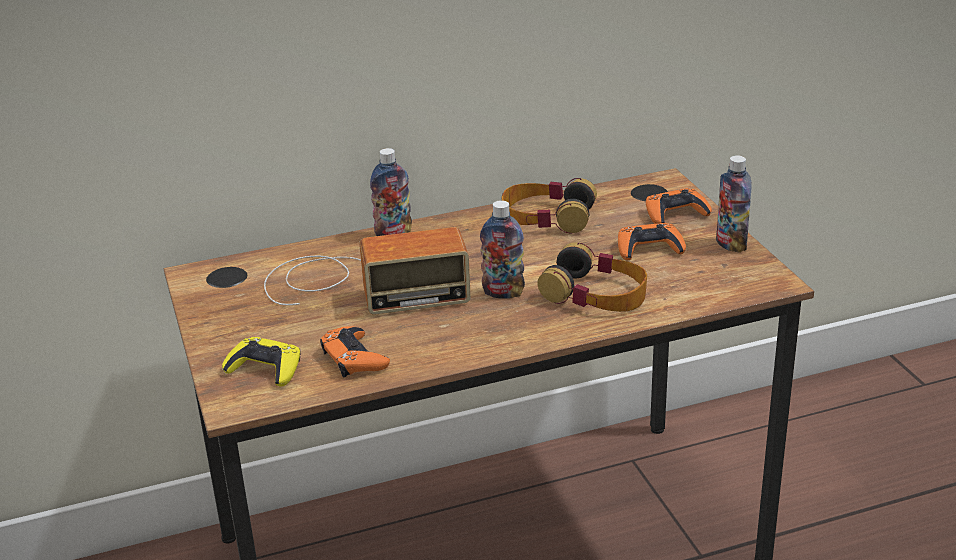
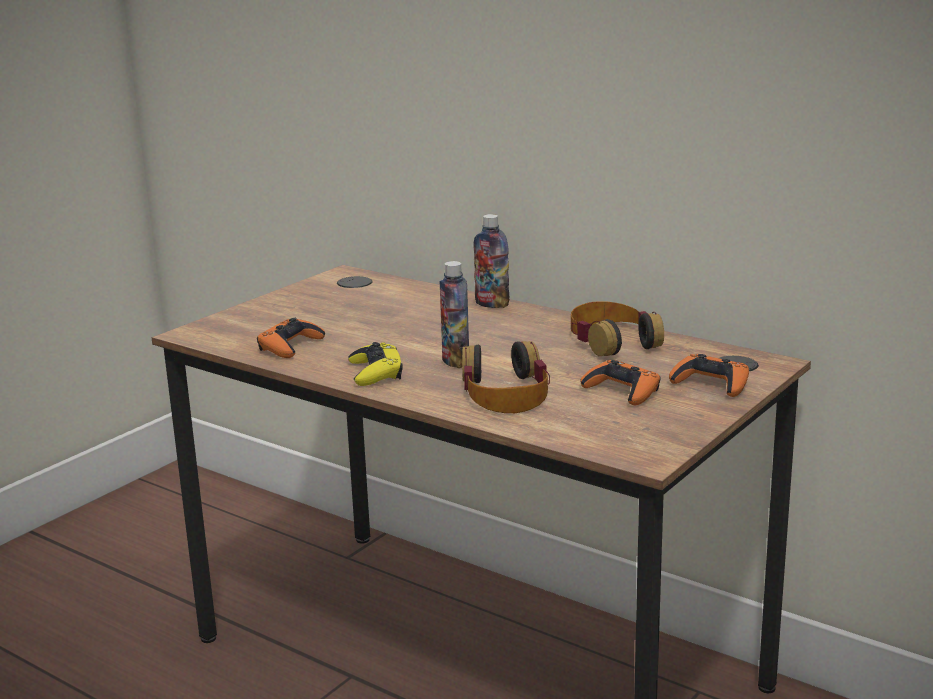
camera: 55 degrees right, 10 degrees down
(265, 369) = (245, 327): yellow game controller -> yellow game controller (375, 372)
(359, 285) = (397, 317): radio -> none
(731, 244) = (691, 421): bottle -> none

